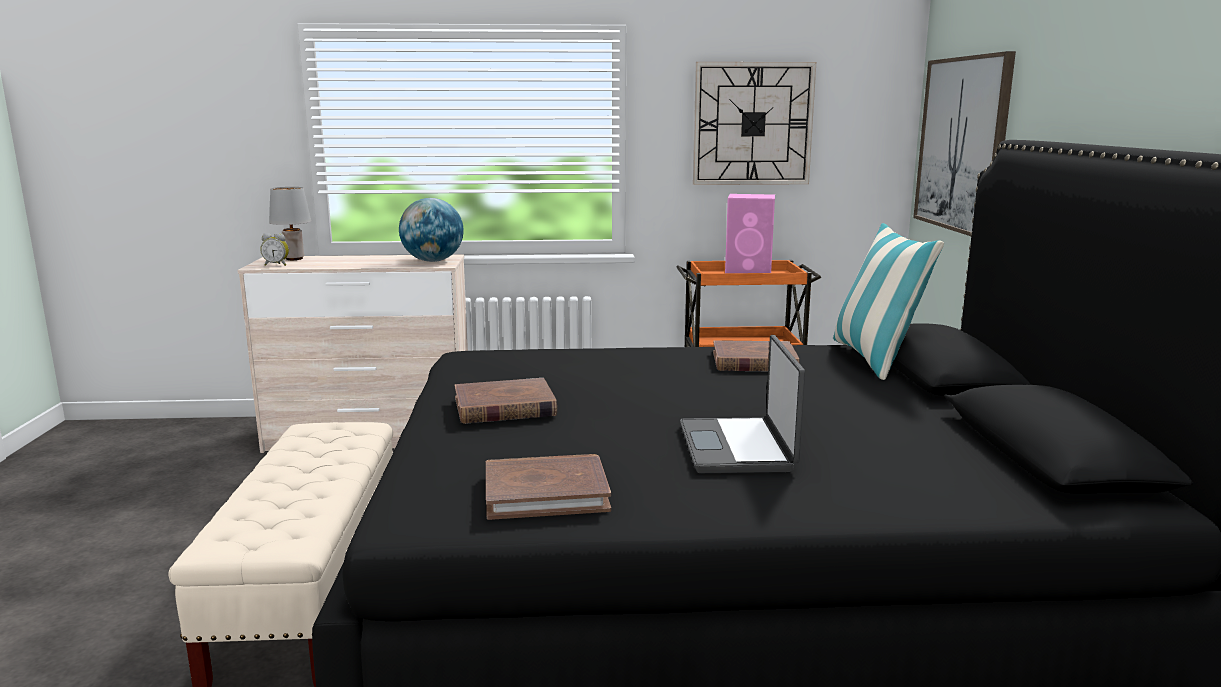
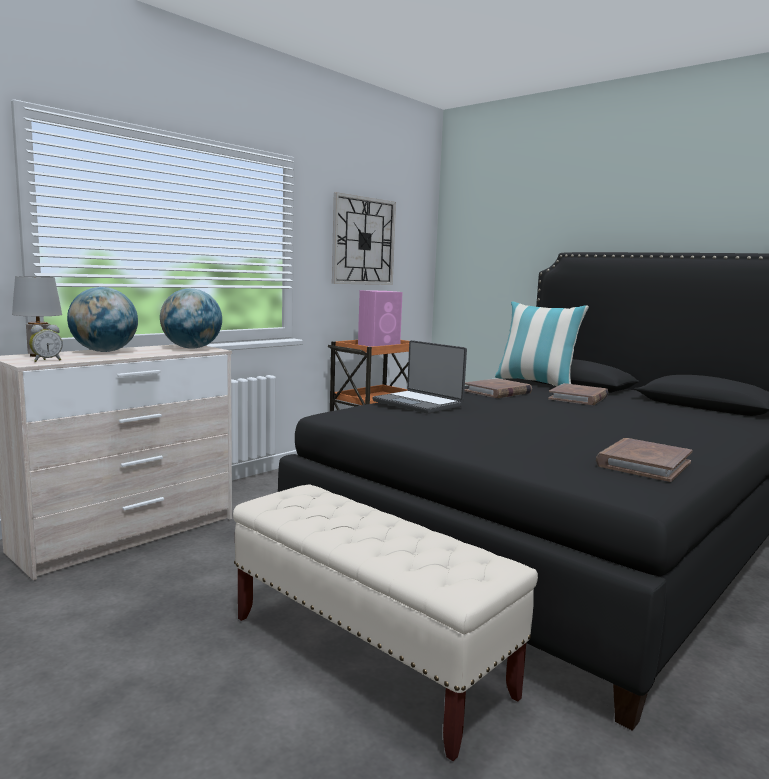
camera: 45 degrees left, 5 degrees down
(351, 258) = (104, 351): none -> globe
(505, 407) = (476, 434): brown book -> brown book (578, 398)
(738, 447) = (629, 426): laptop -> laptop (418, 403)
(962, 144) = (492, 258): picture -> none

